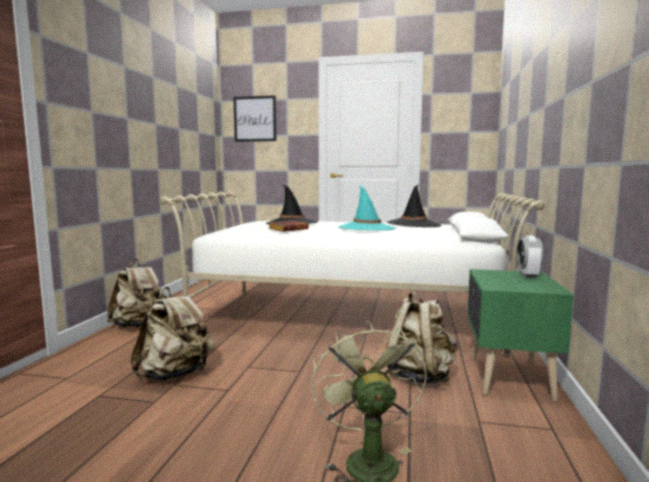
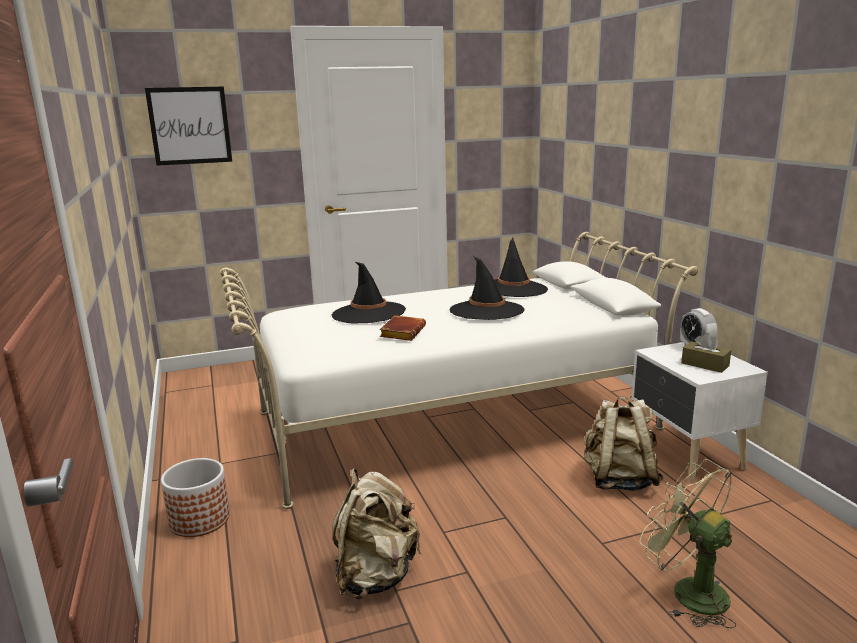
camera: 30 degrees left, 10 degrees up
(140, 326) = (200, 519): beige backpack -> planter
(366, 229) = (486, 311): turquoise hat -> black hat
(508, 378) = (687, 456): green nightstand -> white nightstand
(515, 282) = (705, 364): none -> brown tissue box

